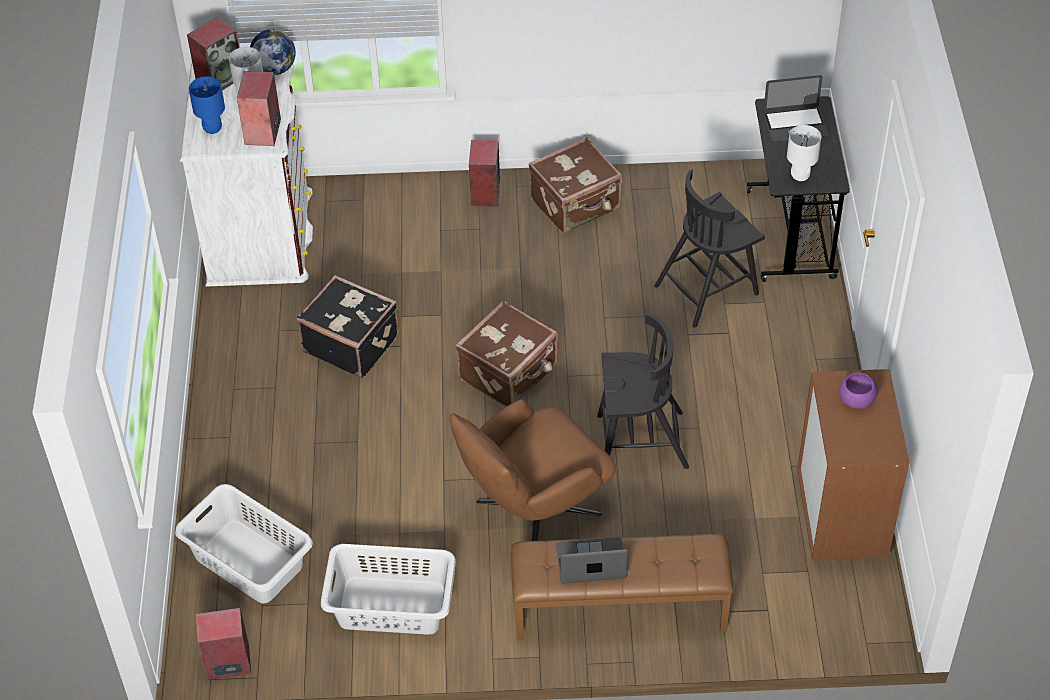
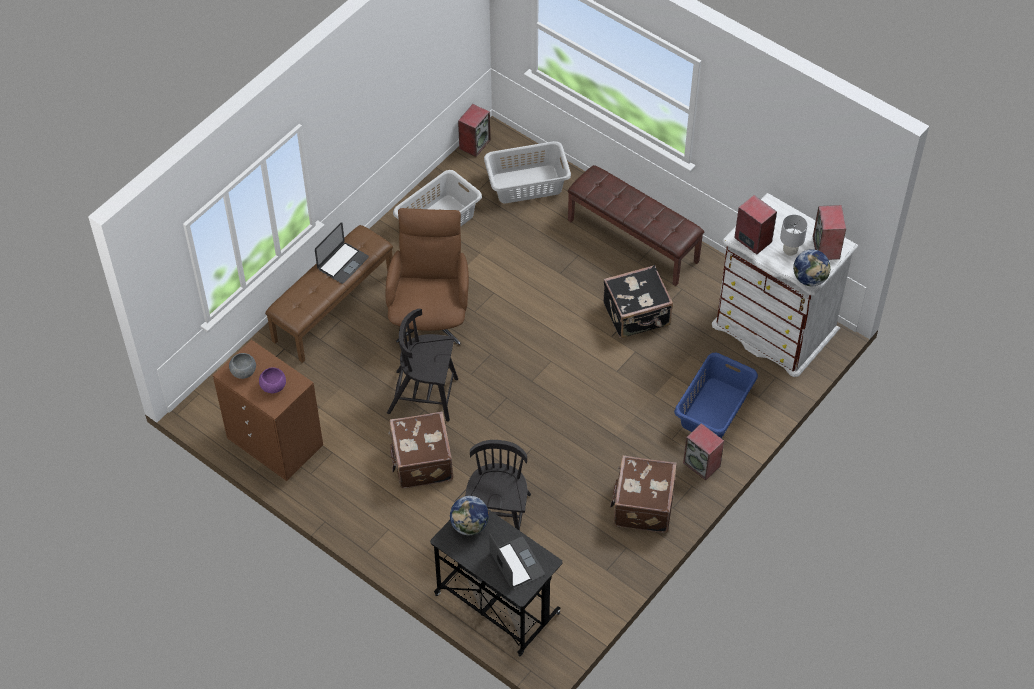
camera: 130 degrees right, 5 degrees up
(213, 130) = (778, 218): blue table lamp -> none
(246, 410) = (633, 240): none -> brown bench
(412, 219) = (714, 410): none -> blue laundry basket
(509, 373) = (537, 372): brown suitcase -> brown suitcase (421, 462)
(639, 441) = (424, 396): black chair -> black chair turned 60 degrees clockwise
(795, 124) = (516, 563): laptop -> laptop turned 120 degrees clockwise
(799, 176) = (470, 525): white table lamp -> globe
(871, 438) = (244, 371): none -> grey bowl

